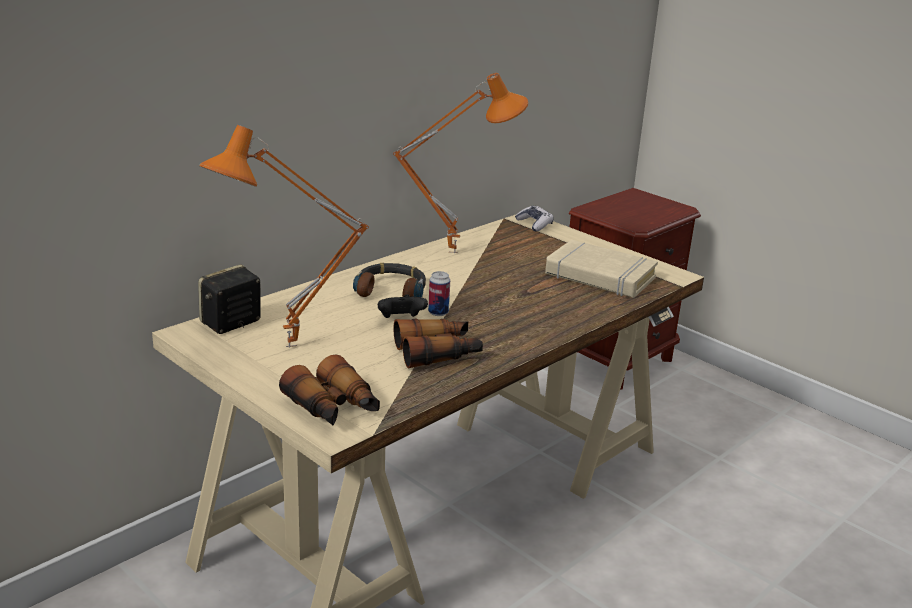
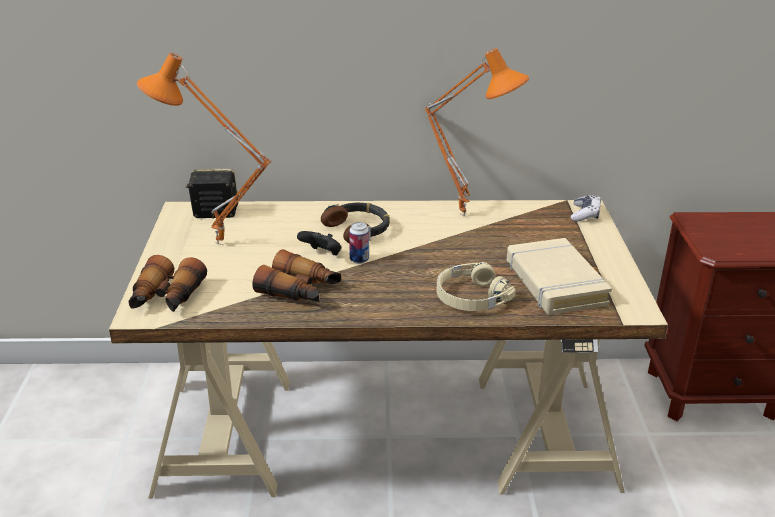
camera: 45 degrees right, 5 degrees up
(566, 306) = (470, 297): none -> beige headphones

